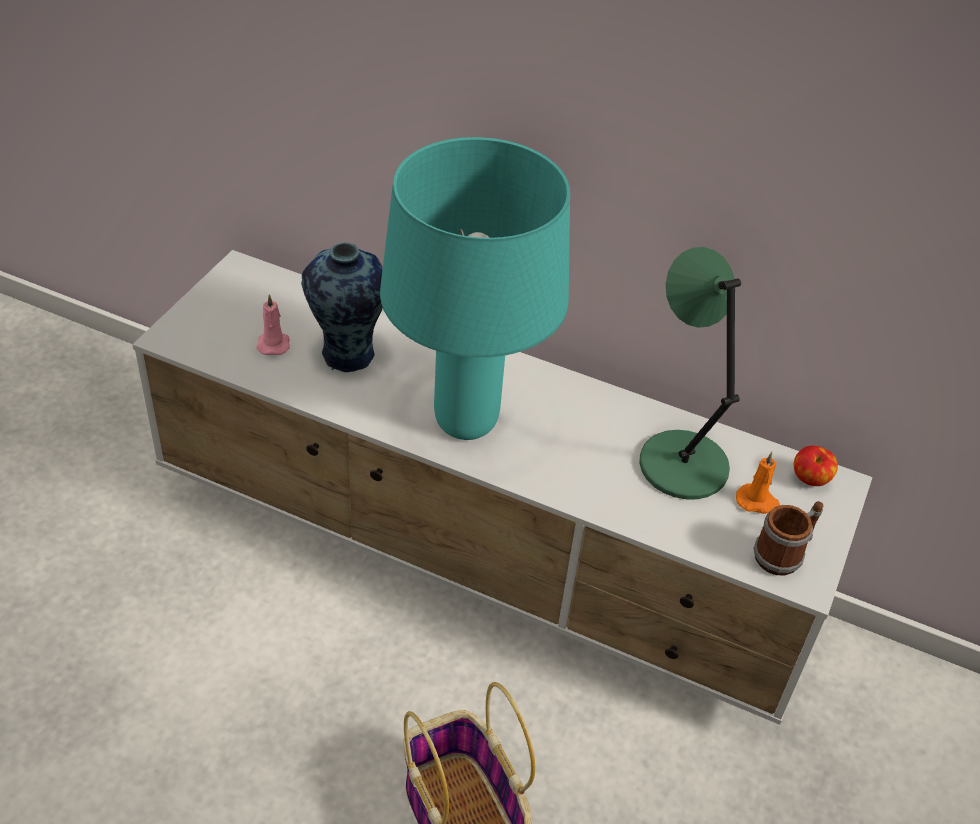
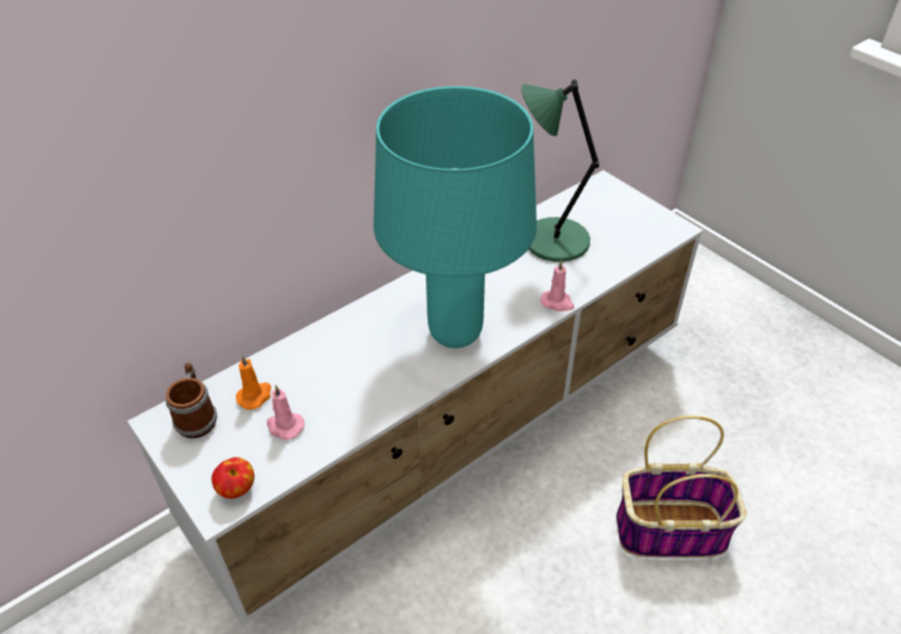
camera: 60 degrees left, 0 degrees up
(347, 356) = (335, 380): vase -> none
(572, 495) = (557, 302): none -> pink candle
(757, 501) = (602, 221): orange candle -> orange candle (255, 396)
(783, 554) = (650, 228): mug -> mug (197, 416)
(810, 480) = (594, 193): apple -> apple (237, 489)

